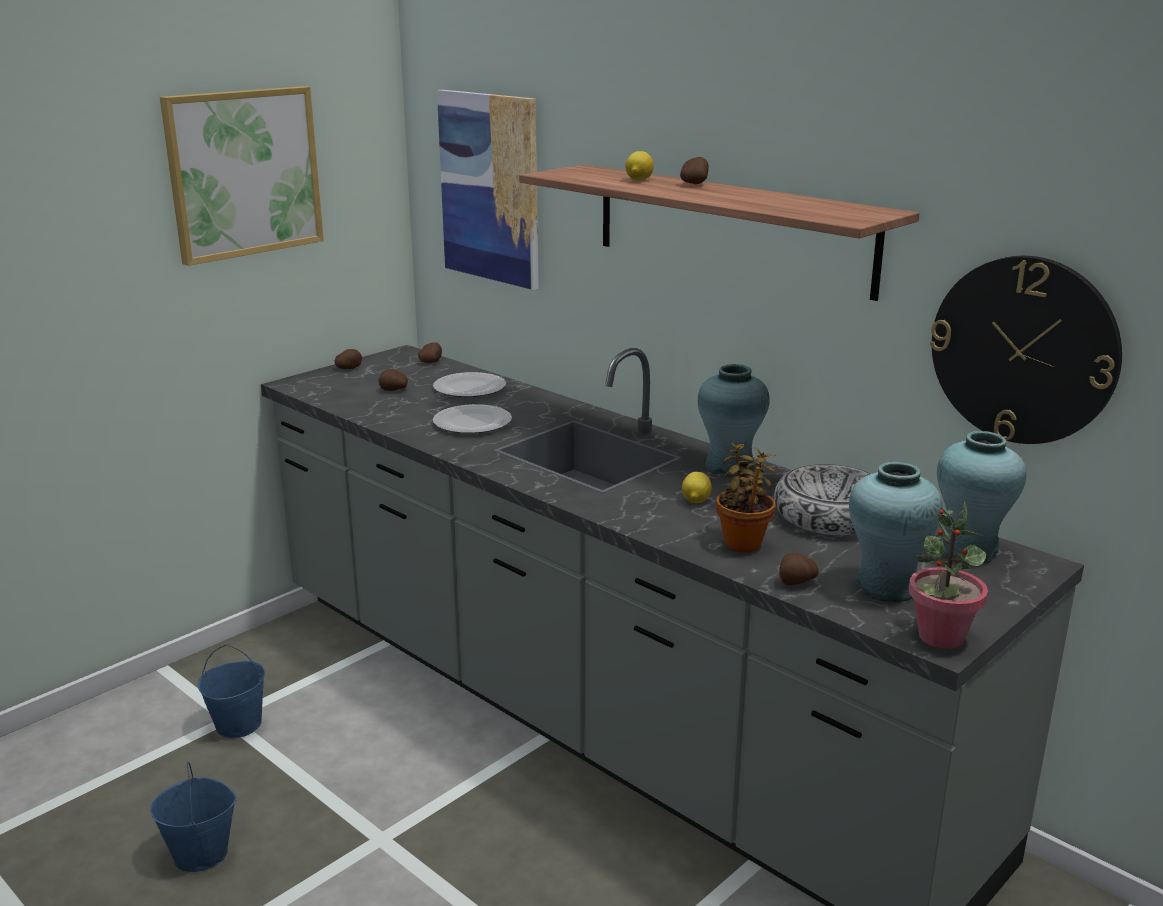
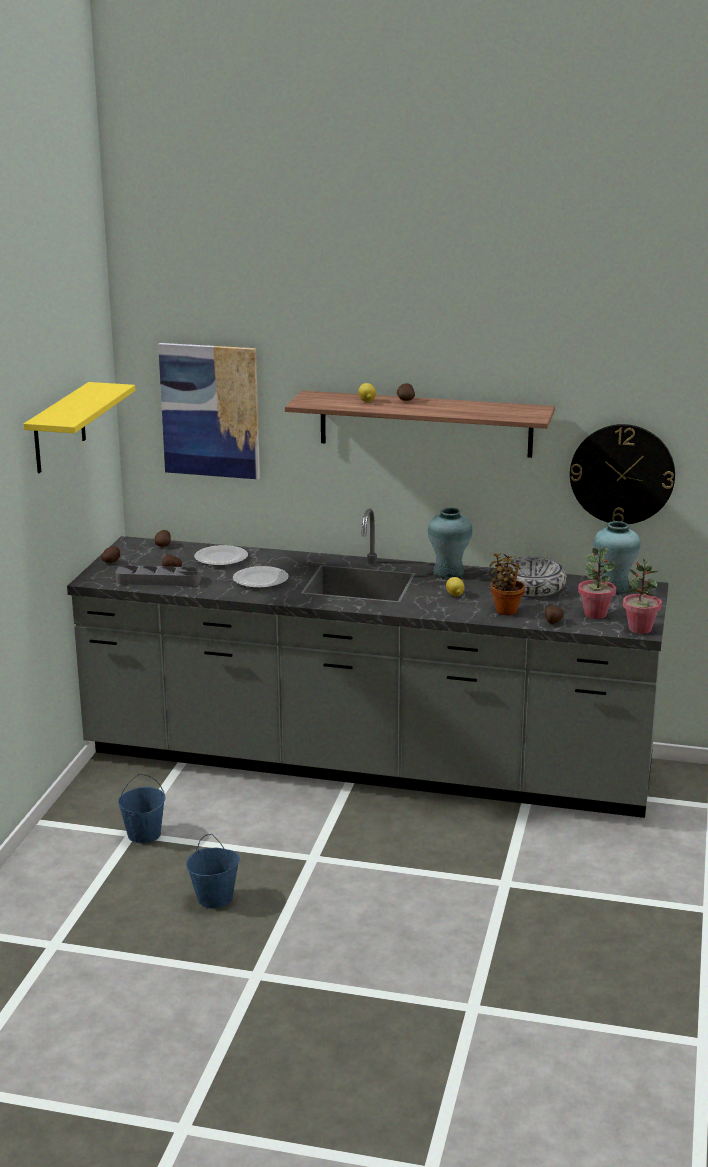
camera: 30 degrees left, 0 degrees up
(244, 173) = (59, 428): picture -> yellow shelf
(359, 399) = (158, 580): none -> grey tray
(886, 587) = (595, 614): turquoise vase -> potted plant

